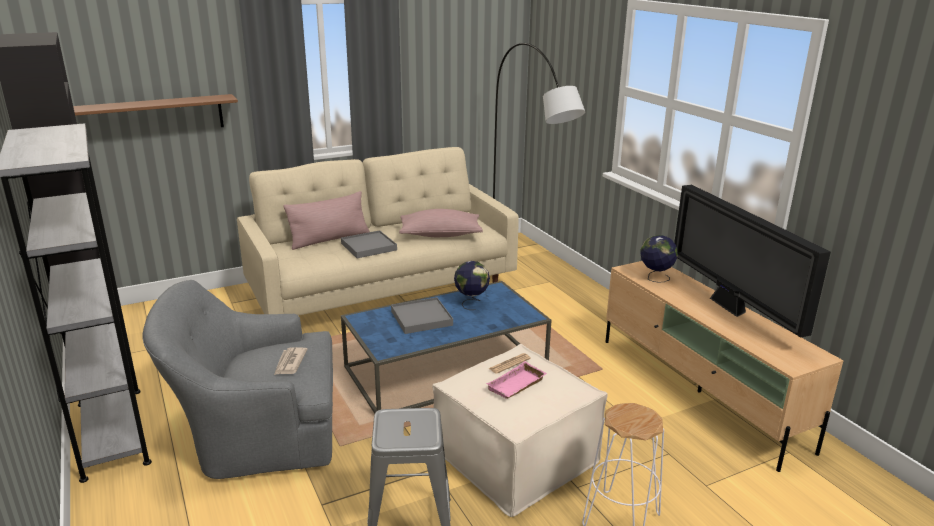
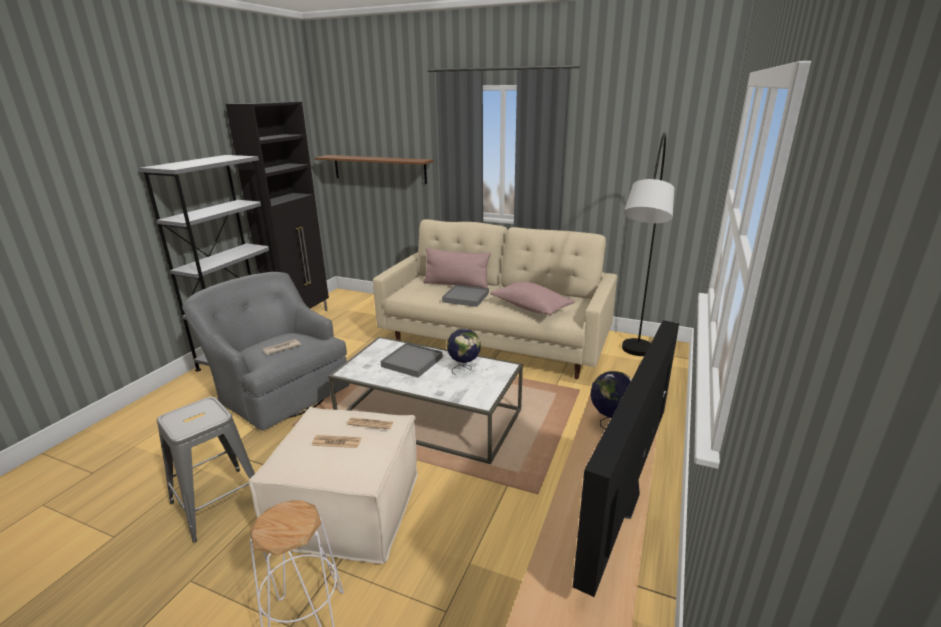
camera: 50 degrees right, 0 degrees up
(445, 369) = (430, 416): blue coffee table -> white coffee table
(517, 386) = (336, 442): pink tray -> newspaper

